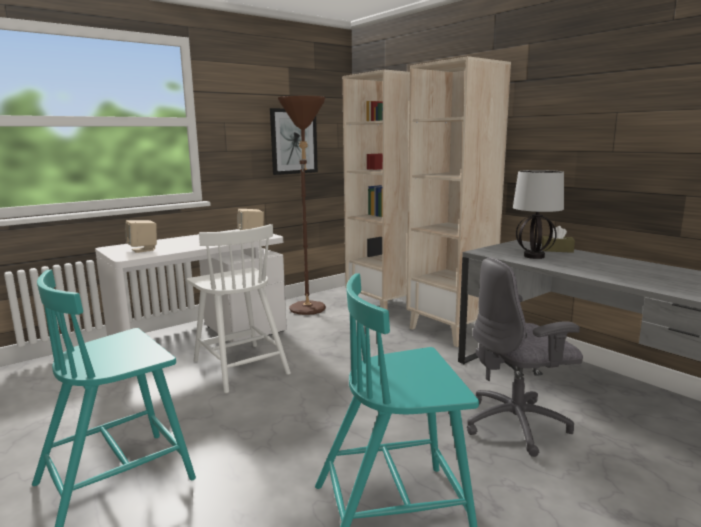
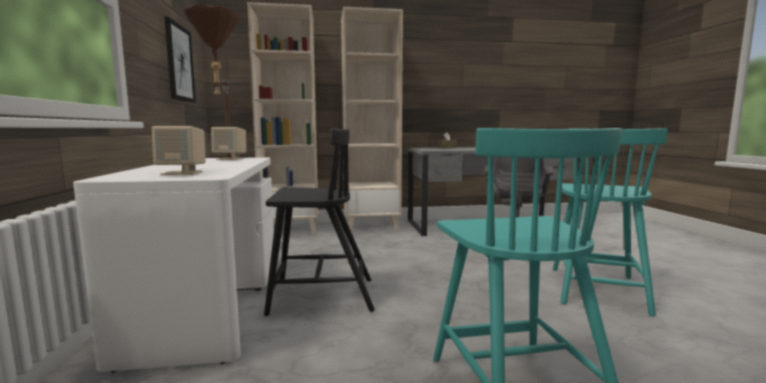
camera: 60 degrees left, 5 degrees down
(240, 366) = (320, 296): white chair -> black chair
(534, 256) = (456, 149): table lamp -> none

